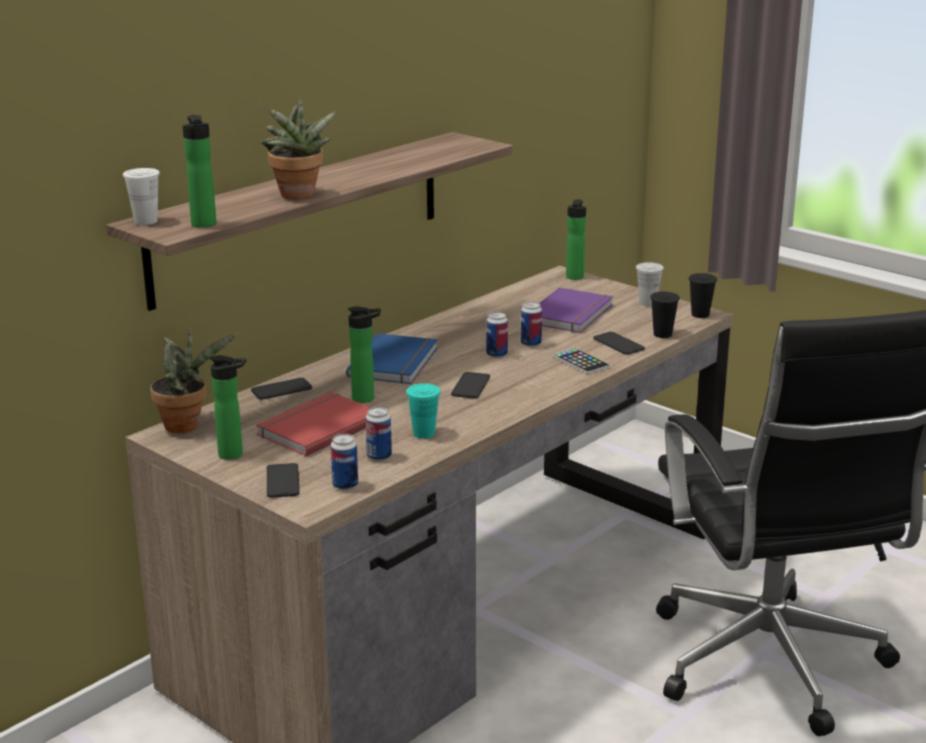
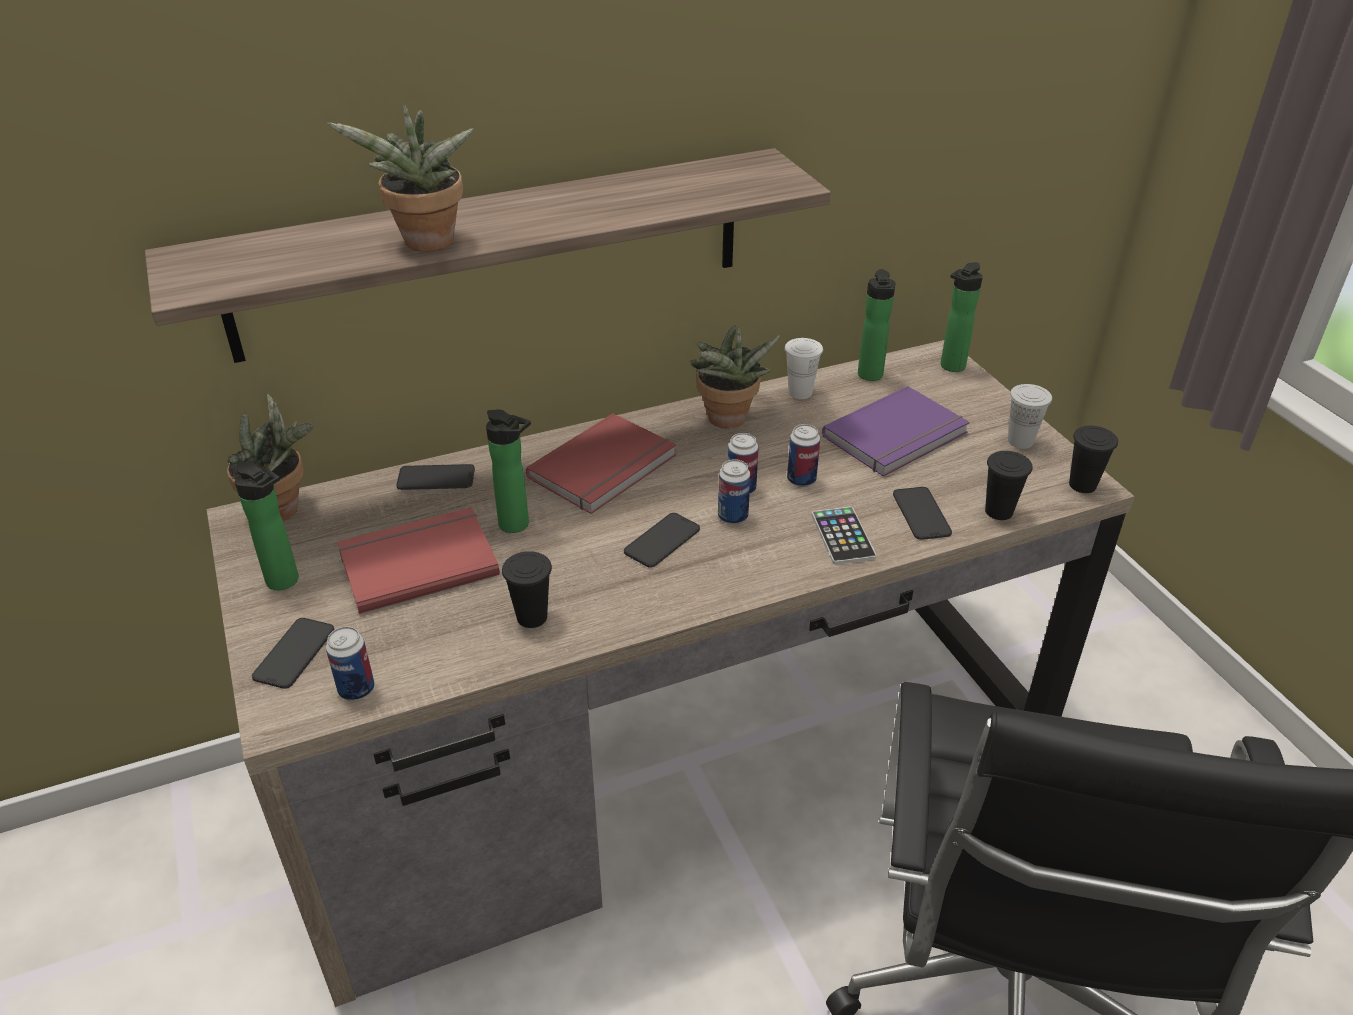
camera: 25 degrees right, 15 degrees up
(146, 221) = (190, 255): white cup -> white cup (800, 392)
(204, 225) = (244, 280): bottle -> bottle (870, 377)
(379, 456) = (442, 645): can -> can (732, 516)
(396, 362) = (606, 468): blue book -> red book
(424, 433) = (532, 617): turquoise cup -> black cup
(454, 327) = (727, 421): none -> potted plant

